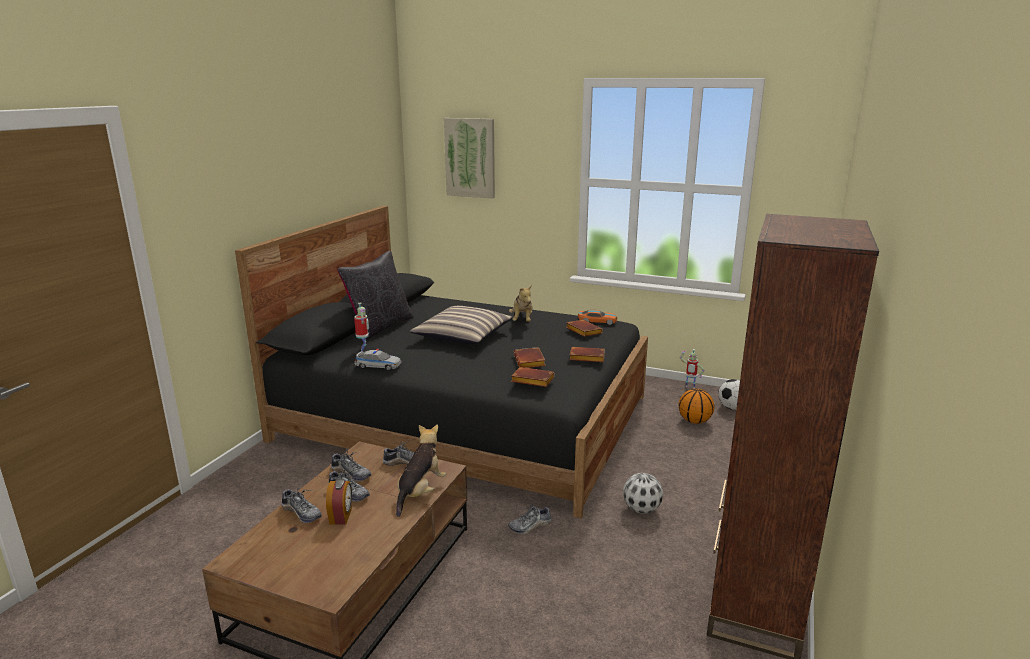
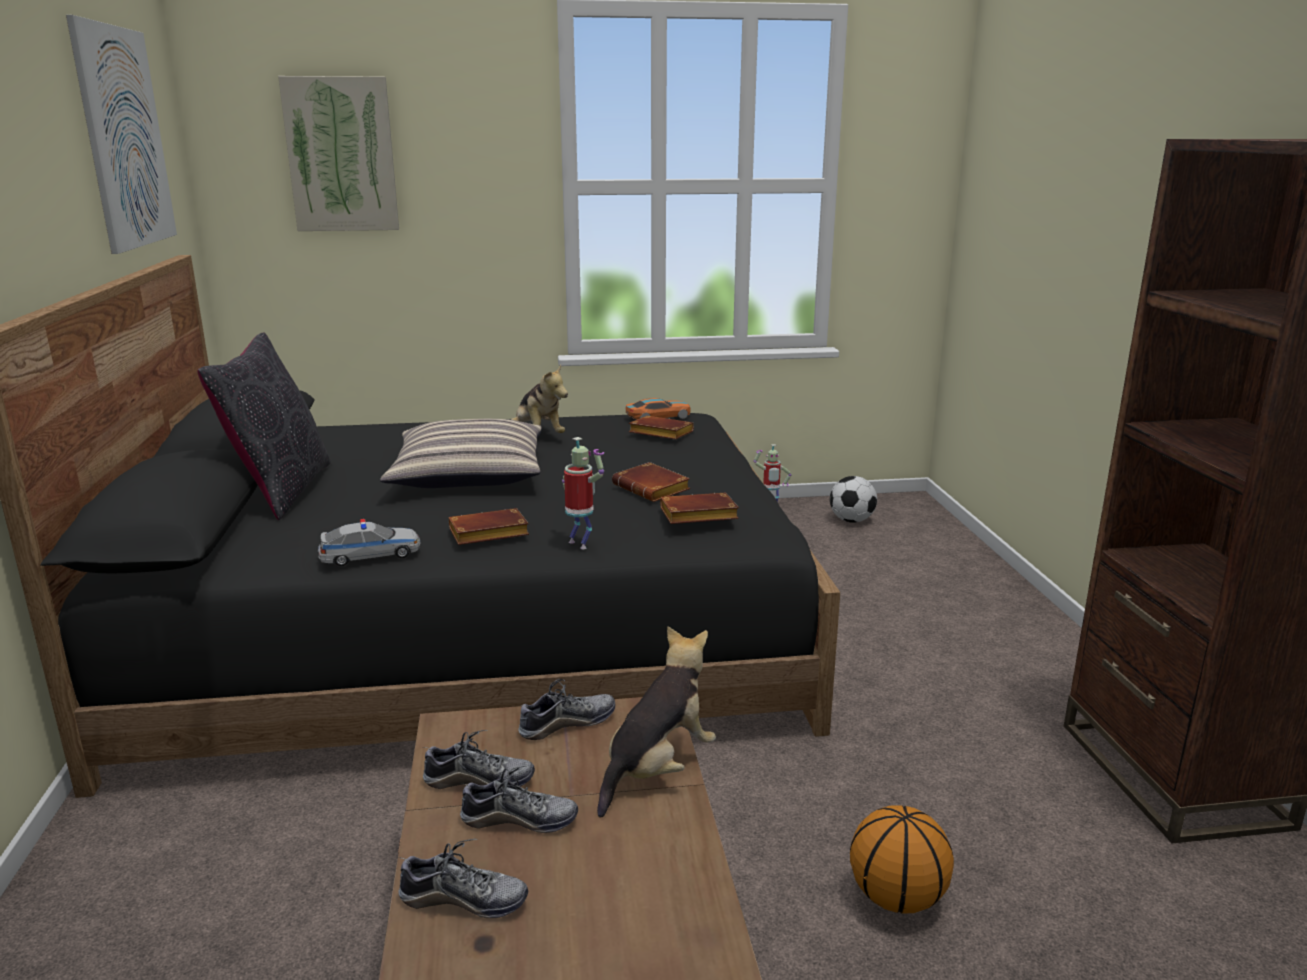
camera: 30 degrees left, 0 degrees up
(341, 516) = (559, 872): alarm clock -> none
(356, 153) = (124, 138): none -> picture
(364, 351) = (302, 536): toy robot -> toy robot (581, 544)
(420, 492) = (657, 768): plush toy -> plush toy turned 45 degrees clockwise
(530, 526) = (768, 775): shoe -> none
(586, 358) = (721, 469): brown book -> brown book (487, 535)
(641, 510) = (894, 693): football -> none
(694, 421) = (824, 549): basketball -> basketball (895, 897)

